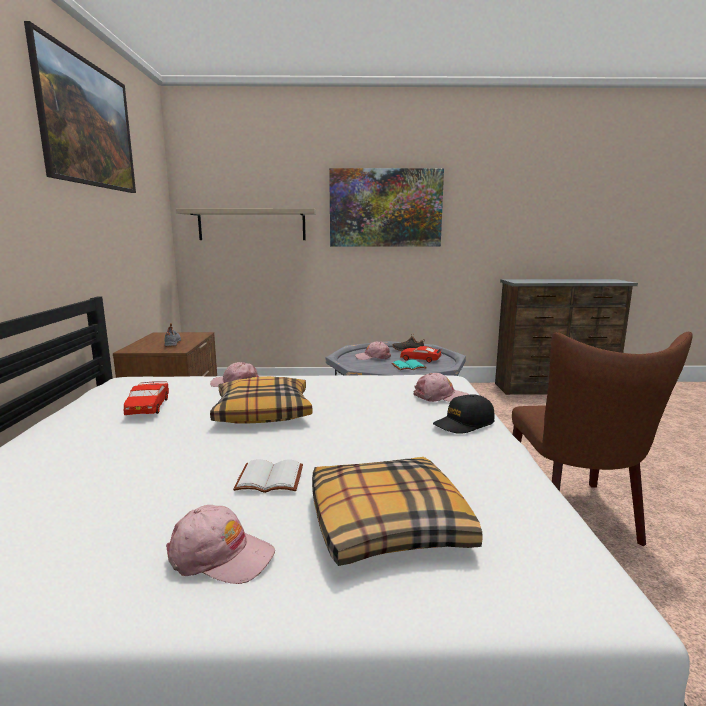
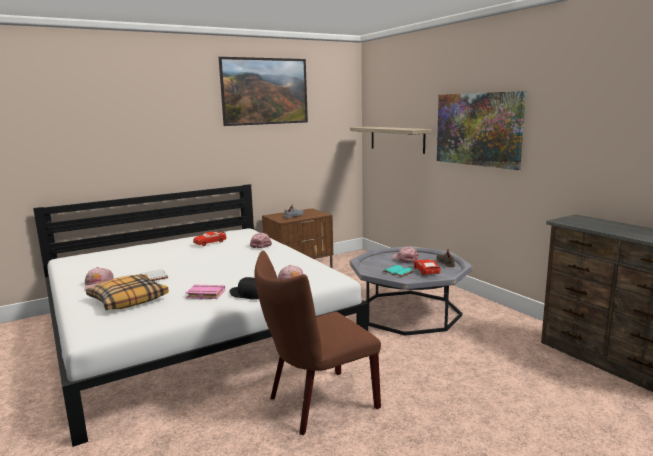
camera: 60 degrees right, 0 degrees up
(263, 412) = (225, 259): pillow -> none
(431, 451) = (204, 295): none -> pink book

